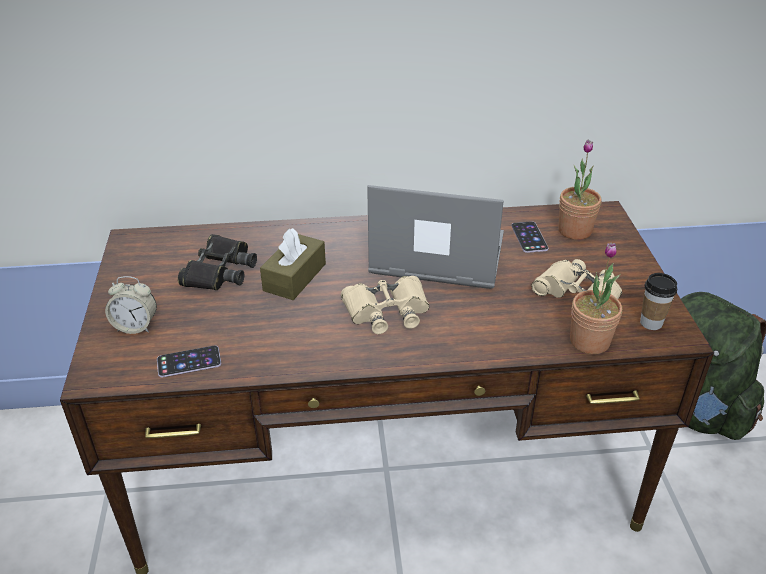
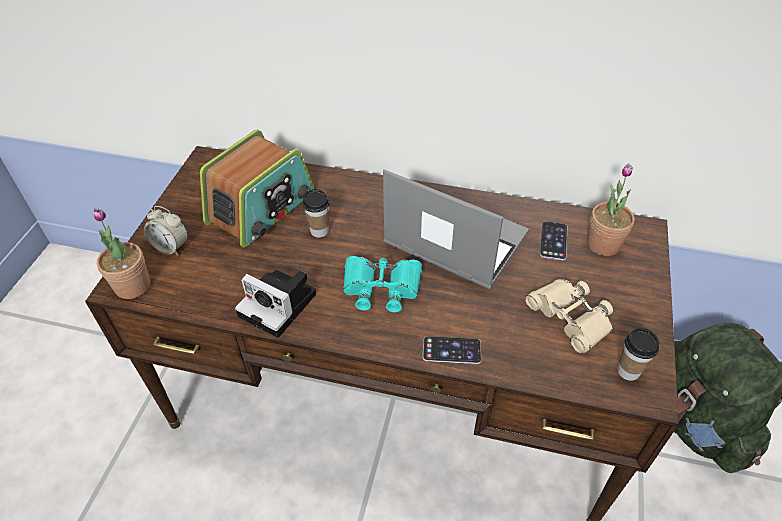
camera: 20 degrees right, 10 degrees up
(189, 362) = (195, 293): phone -> phone (451, 350)
(220, 270) = (261, 208): black binoculars -> radio
(290, 350) = (280, 305): none -> camera
(294, 277) = (319, 231): brown tissue box -> cup
(387, 311) = (381, 287): beige binoculars -> turquoise binoculars
(589, 341) = (554, 374): potted plant -> potted plant (132, 286)

